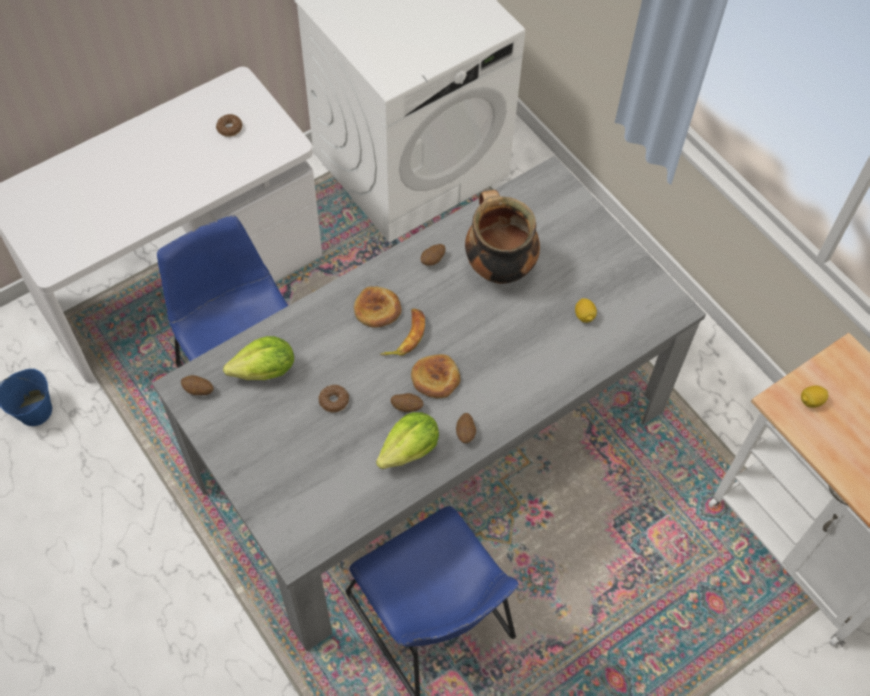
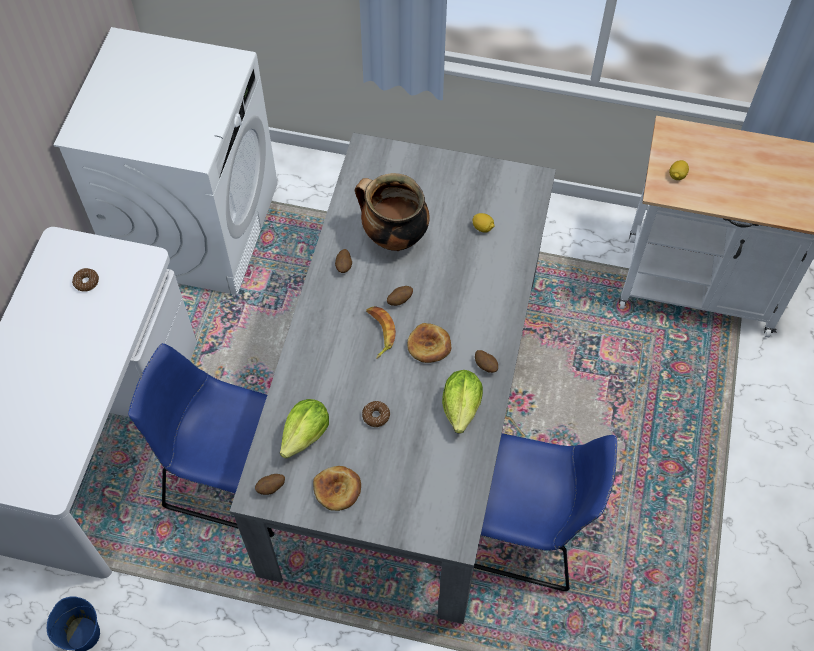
camera: 40 degrees left, 0 degrees up
(377, 309) = (340, 329): bread -> bread (337, 489)
(407, 407) = (430, 380): potato -> potato (399, 300)

